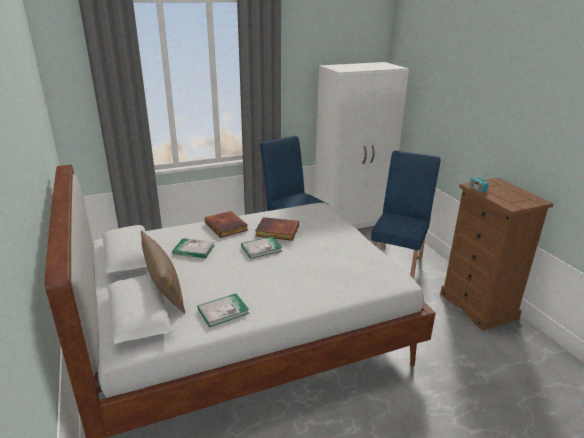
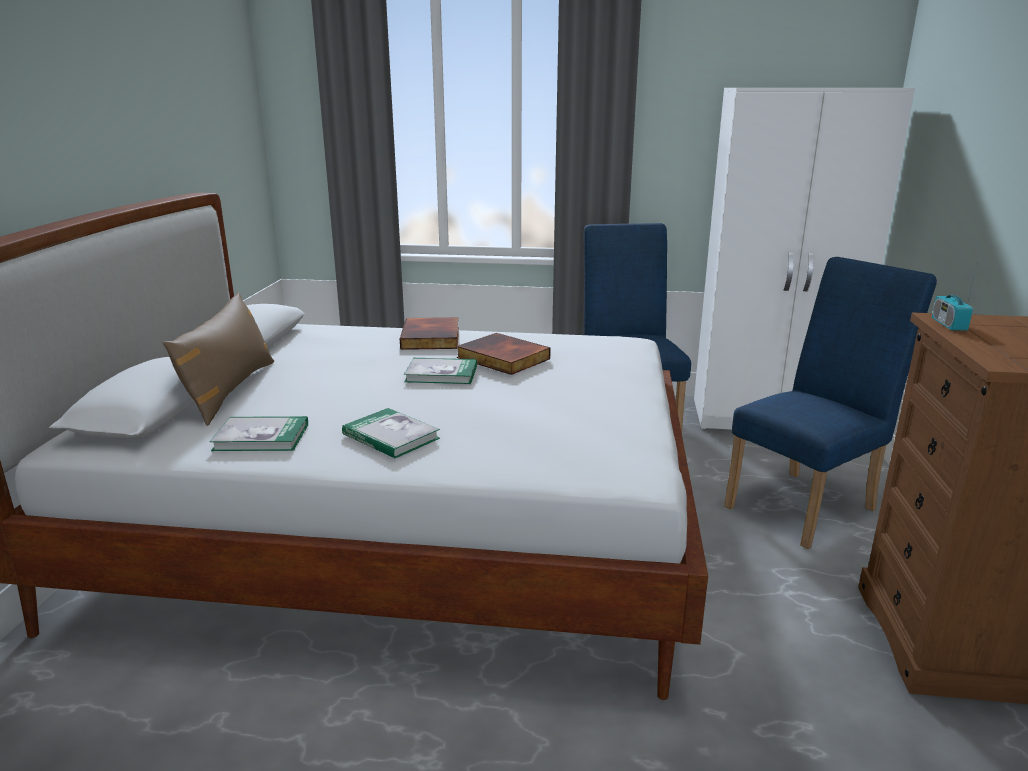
camera: 30 degrees right, 5 degrees down
(193, 250) = (340, 355): book -> book (391, 436)

